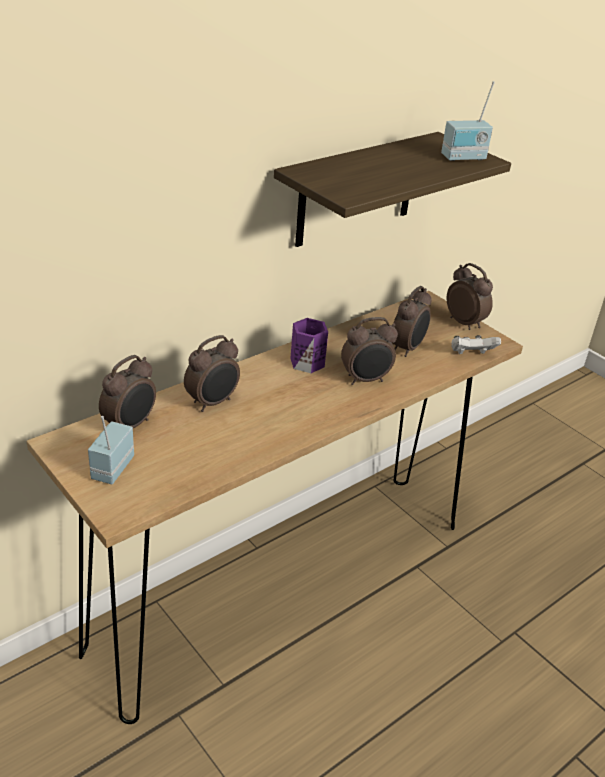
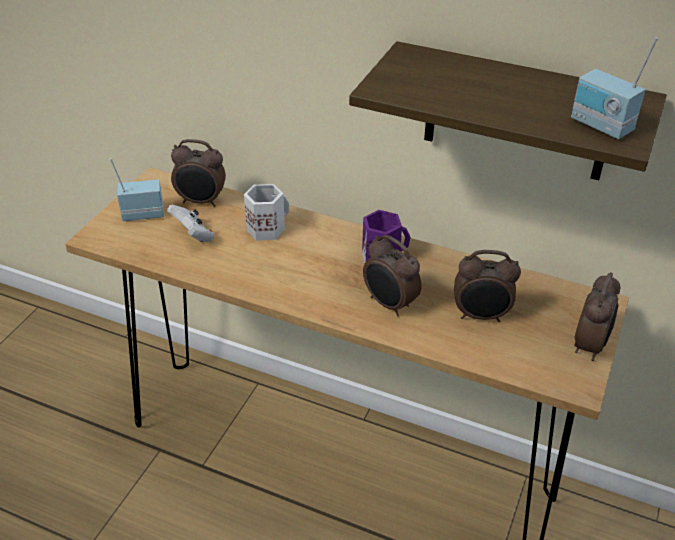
camera: 65 degrees right, 5 degrees up
(213, 402) = (266, 228): alarm clock -> white mug
(471, 354) = (524, 369): white game controller -> white game controller (193, 236)

